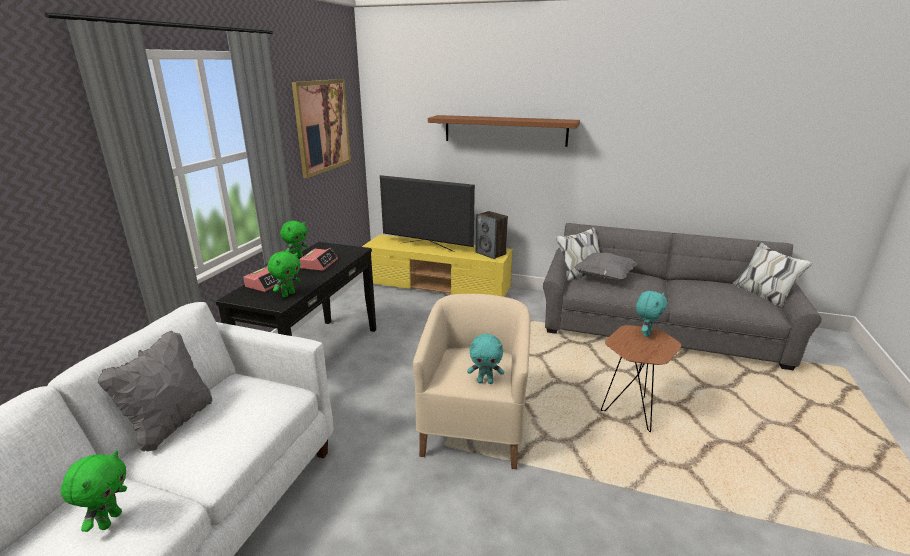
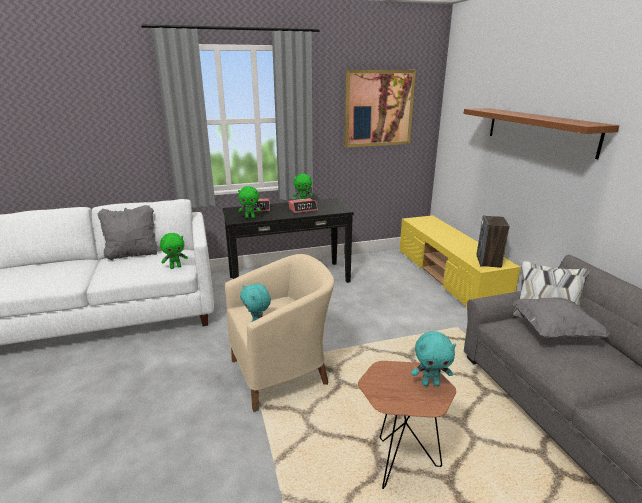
camera: 55 degrees right, 0 degrees up
(110, 520) = (59, 273): green plush toy -> green plush toy (175, 267)
(427, 247) = (446, 236): television -> none

